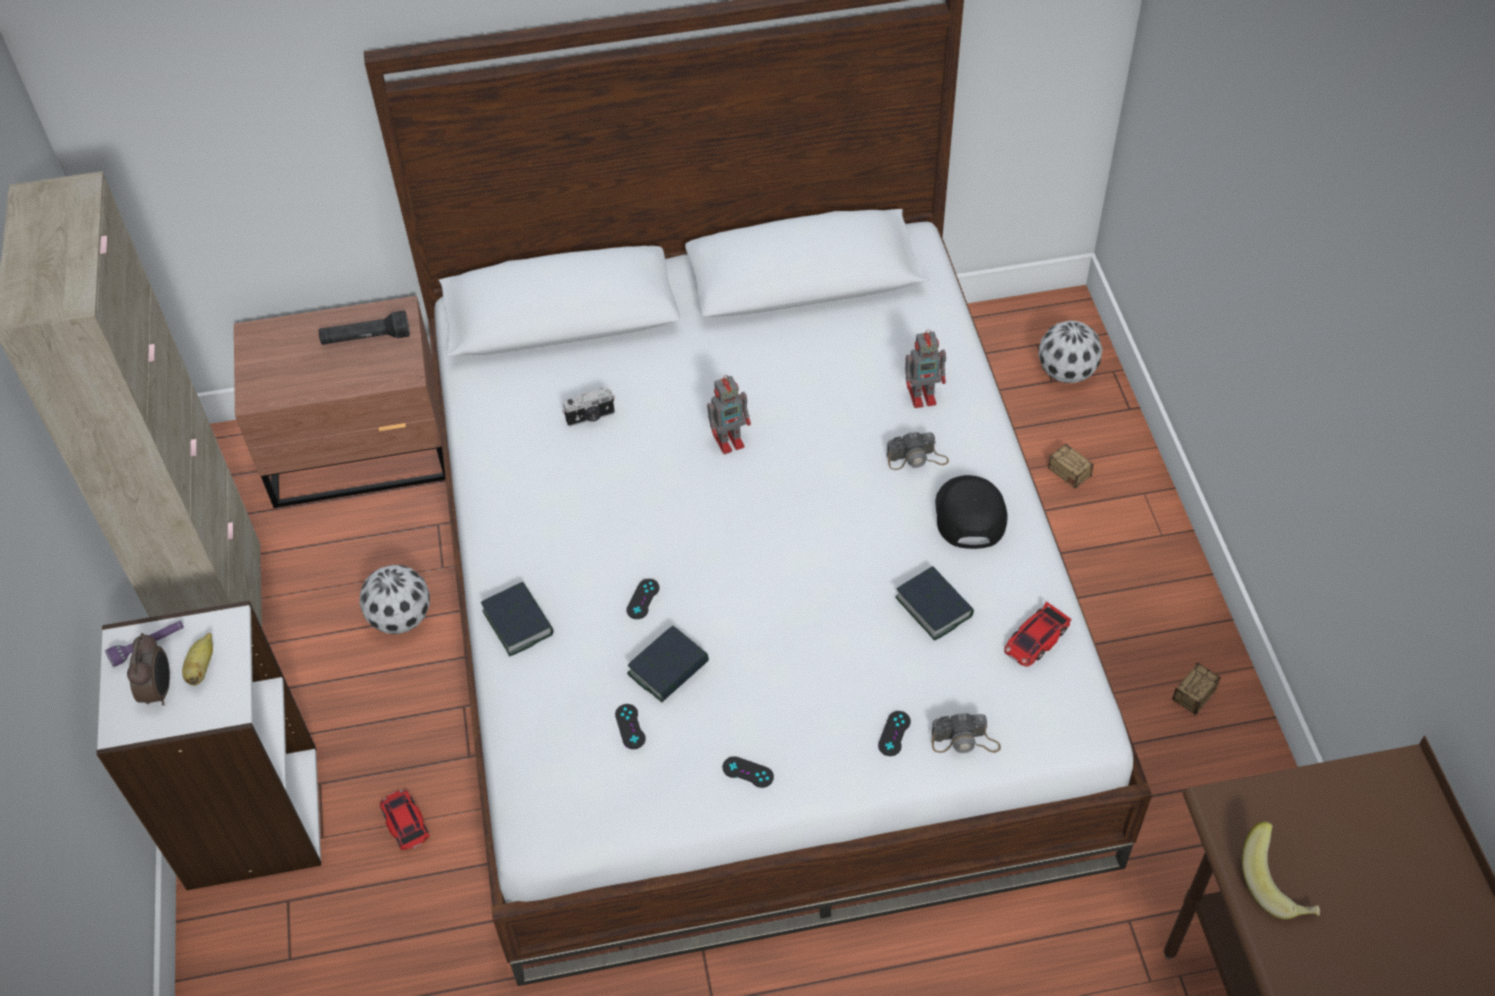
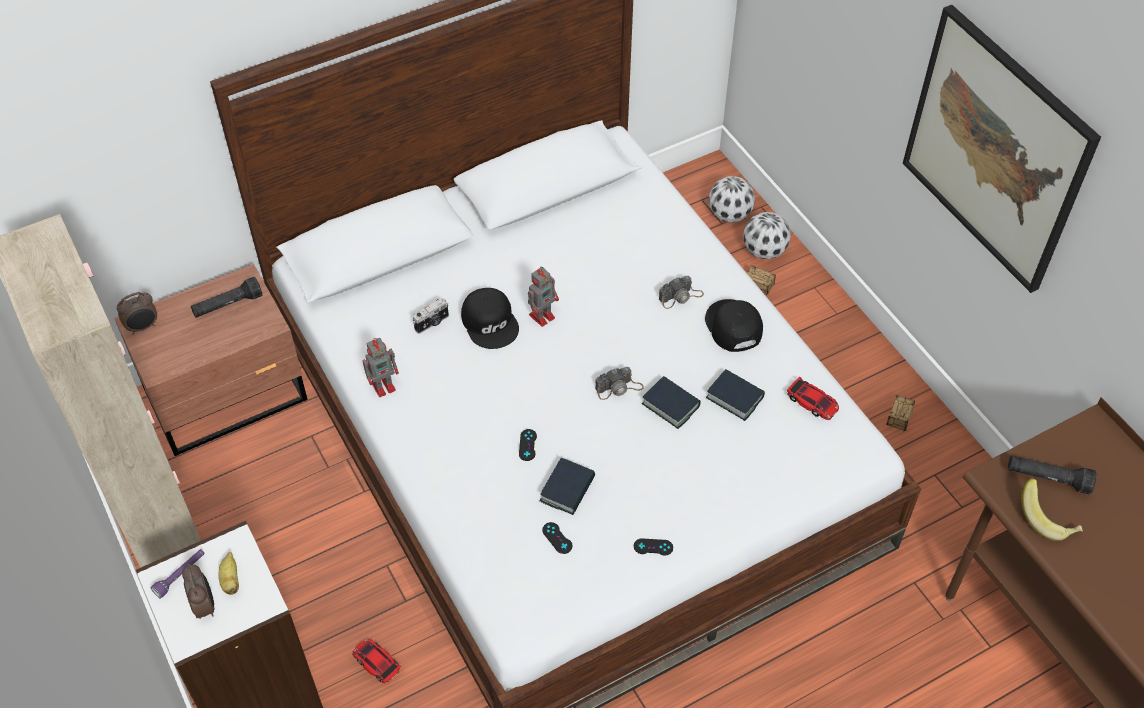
camera: 20 degrees left, 0 degrees up
(261, 342) = (143, 327): none -> alarm clock
(401, 617) = (311, 512): football -> football (764, 250)
(518, 622) = (442, 486): book -> book (670, 405)
(662, 433) = (491, 322): none -> black cap
(894, 733) = (743, 492): black game controller -> none
(924, 396) = (667, 251): toy robot -> toy robot (384, 385)
(965, 741) = (793, 484): camera -> camera (619, 388)
(1036, 639) = (812, 402): toy car -> toy car turned 75 degrees counterclockwise
(1301, 829) = (1047, 479): none -> black flashlight
(1358, 351) = (996, 149): none -> picture

